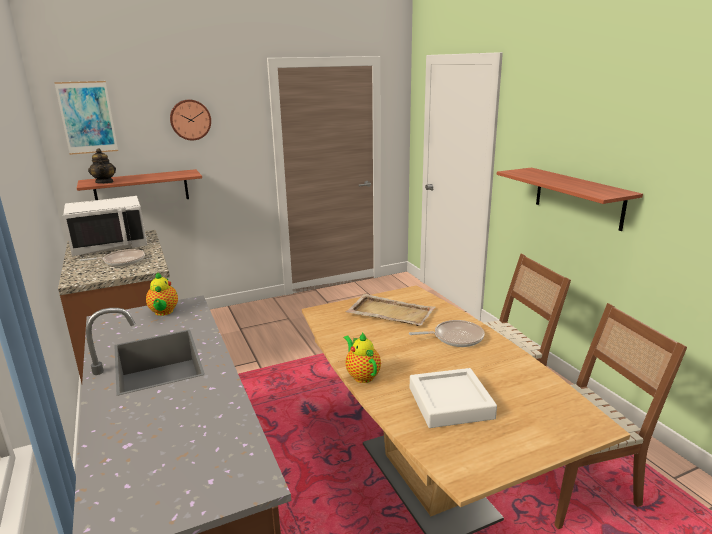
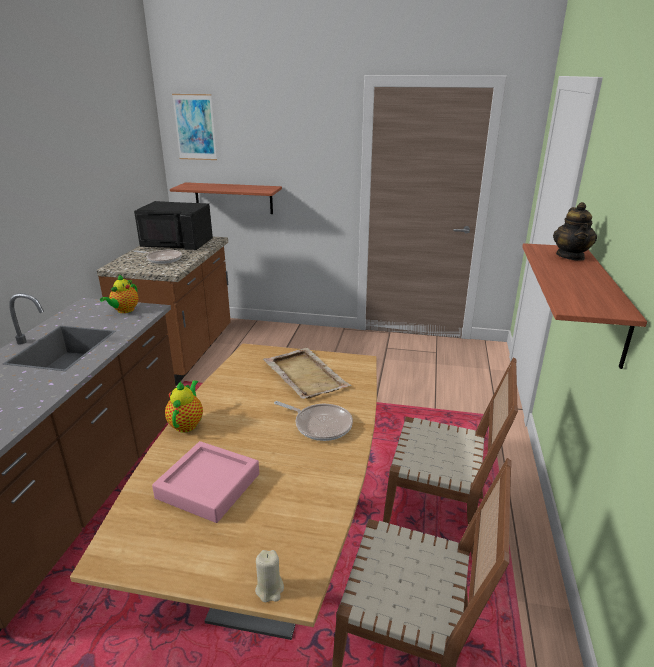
camera: 35 degrees right, 5 degrees up
(105, 182) = (195, 187): teapot -> teapot (570, 256)
(110, 245) = (178, 243): white microwave -> black microwave
(190, 119) = (280, 136): wall clock -> none
(450, 403) = (208, 486): white tray -> pink tray
(585, 433) = (270, 589): none -> beige candle

